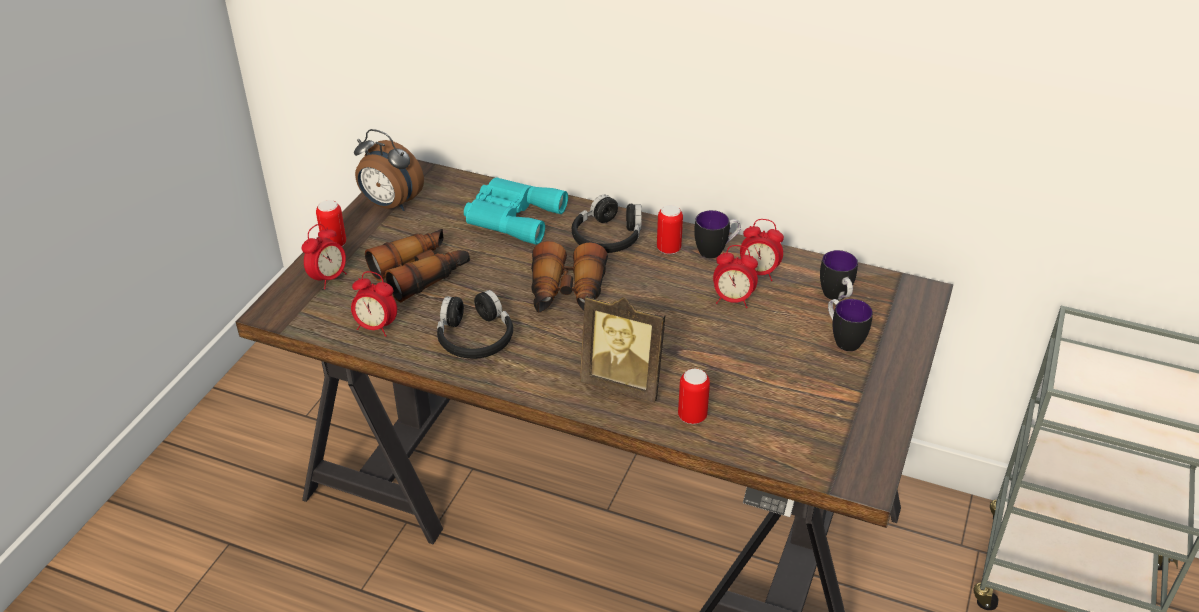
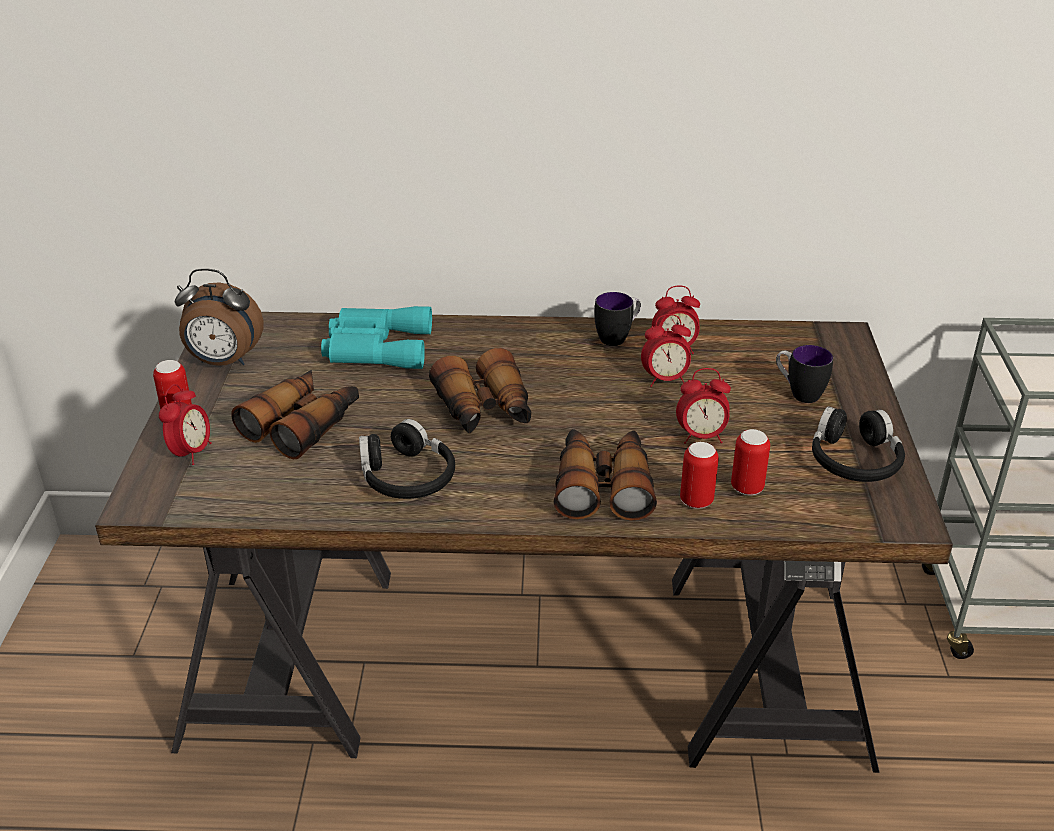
camera: 20 degrees left, 5 degrees down
(376, 327) = (281, 492): alarm clock -> alarm clock (701, 437)
(608, 237) = (495, 347): black headphones -> black headphones (854, 460)
(624, 383) = (603, 485): picture frame -> binoculars
(668, 249) = (567, 345): can -> can (747, 488)
(837, 298) = (767, 356): mug -> none

